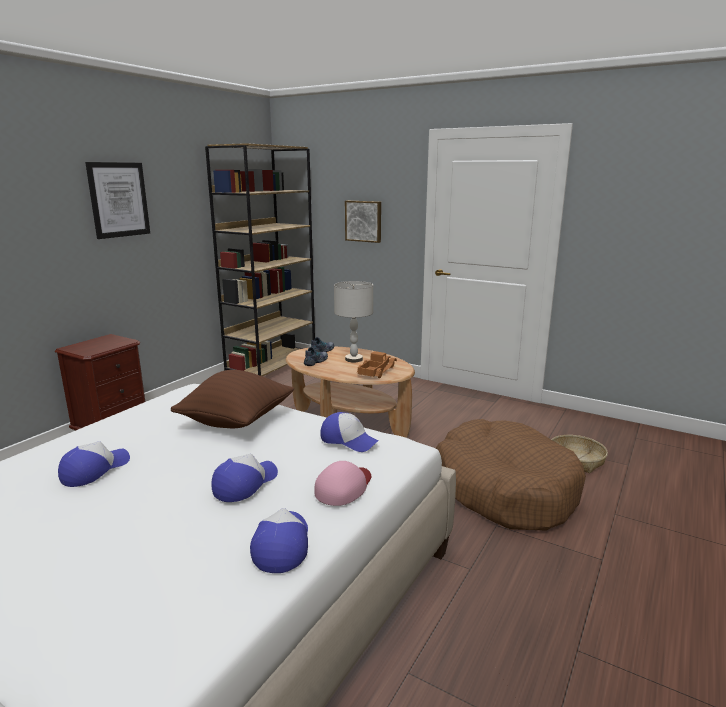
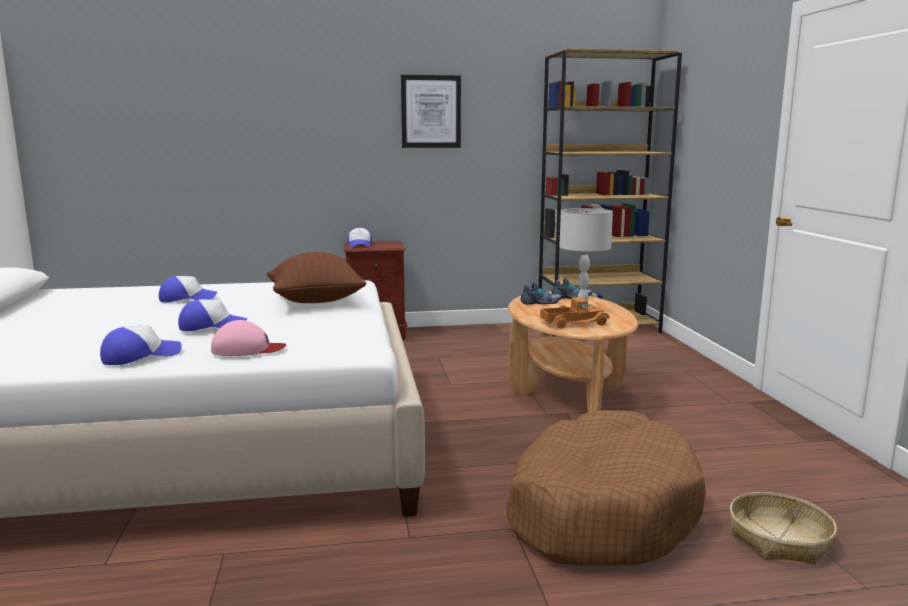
camera: 50 degrees right, 5 degrees down
(349, 440) = (335, 331): cap -> cap (360, 245)
(364, 221) = (721, 146): picture -> none

